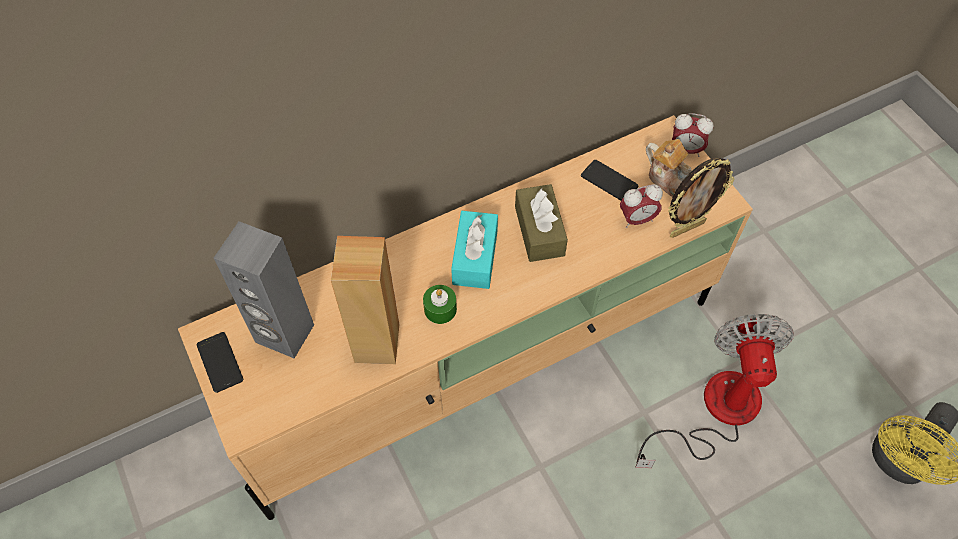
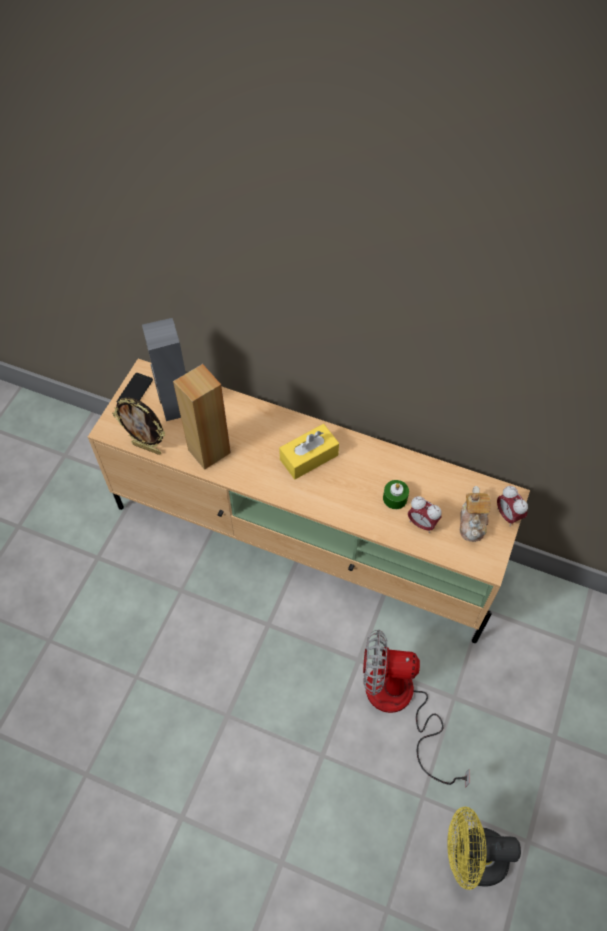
camera: 50 degrees right, 0 degrees up
(440, 309) = (258, 465): green candle -> green candle (395, 498)
(475, 257) = (309, 457): turquoise tissue box -> yellow tissue box
(539, 231) = (360, 477): brown tissue box -> none
(609, 181) = (435, 488): phone -> none
(686, 228) = (444, 556): picture frame -> picture frame (147, 448)
(715, 411) = (400, 705): fan -> fan turned 135 degrees counterclockwise

